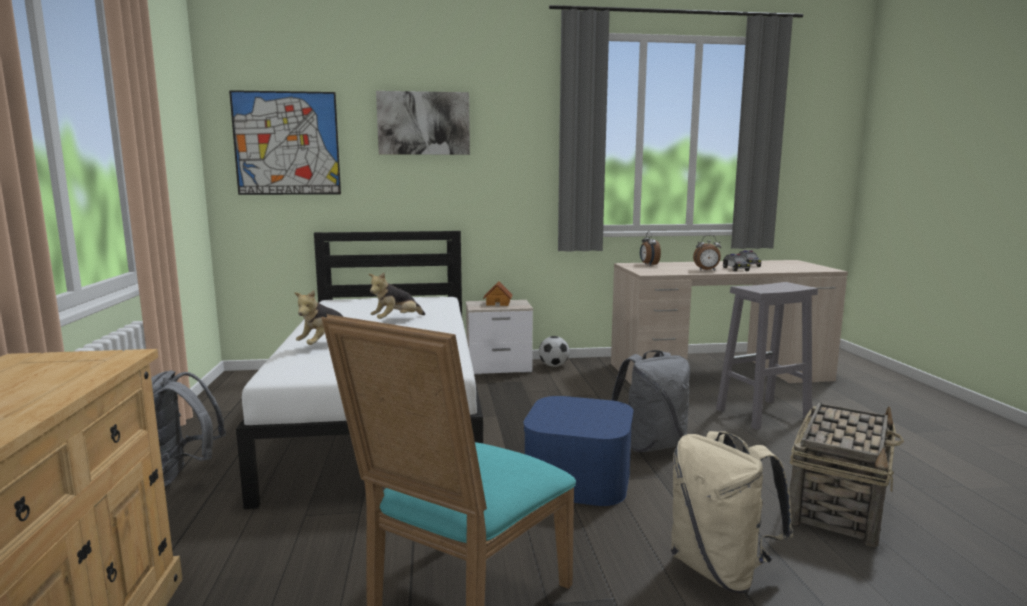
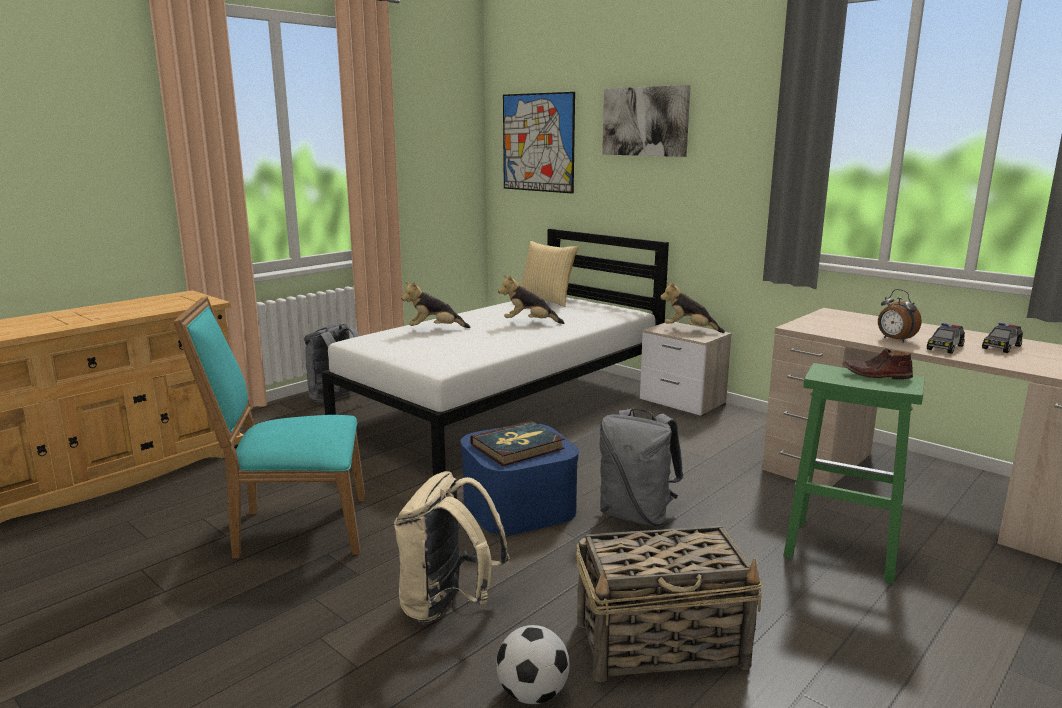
camera: 50 degrees right, 5 degrees up
(347, 303) = (547, 300): none -> pillow
(498, 303) = (689, 330): toy house -> plush toy
(553, 366) = (740, 418): football -> football (532, 694)
(583, 416) = (517, 447): none -> book
(648, 265) = (853, 318): alarm clock -> none
(762, 414) = (839, 550): grey stool -> green stool
(772, 285) = (876, 375): none -> brown shoe

